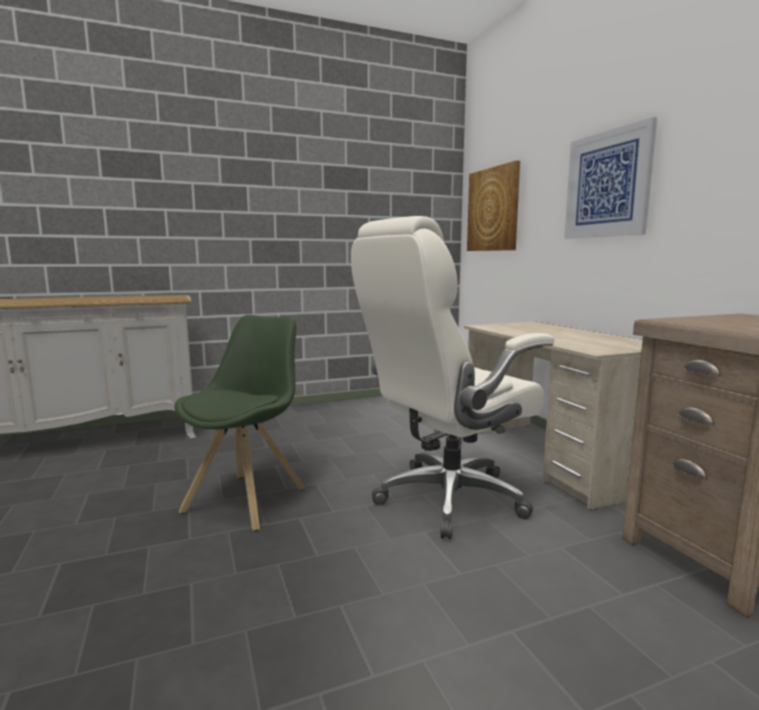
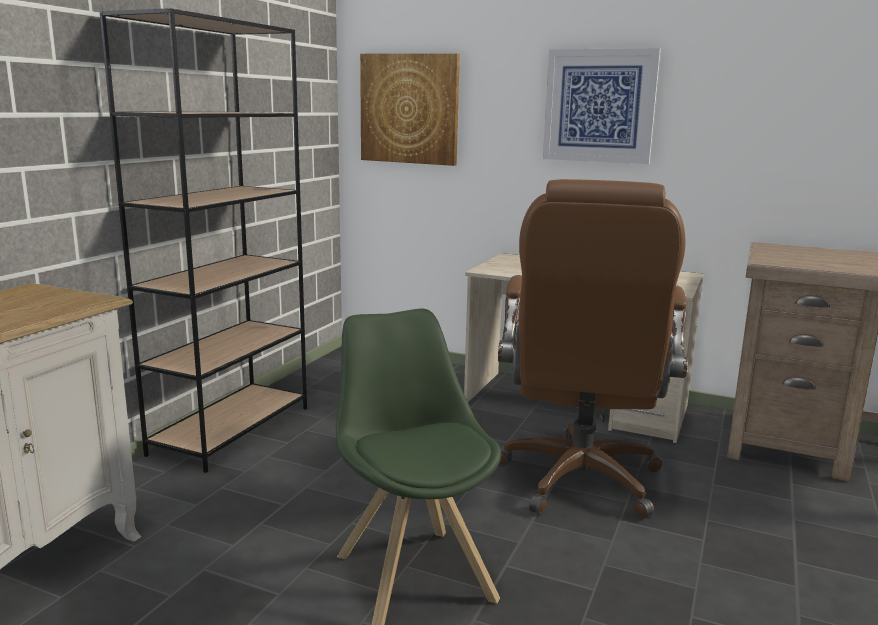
camera: 45 degrees left, 5 degrees up
(314, 410) = (231, 430): none -> beige bookcase
(447, 499) = (579, 481): white office chair -> brown office chair

